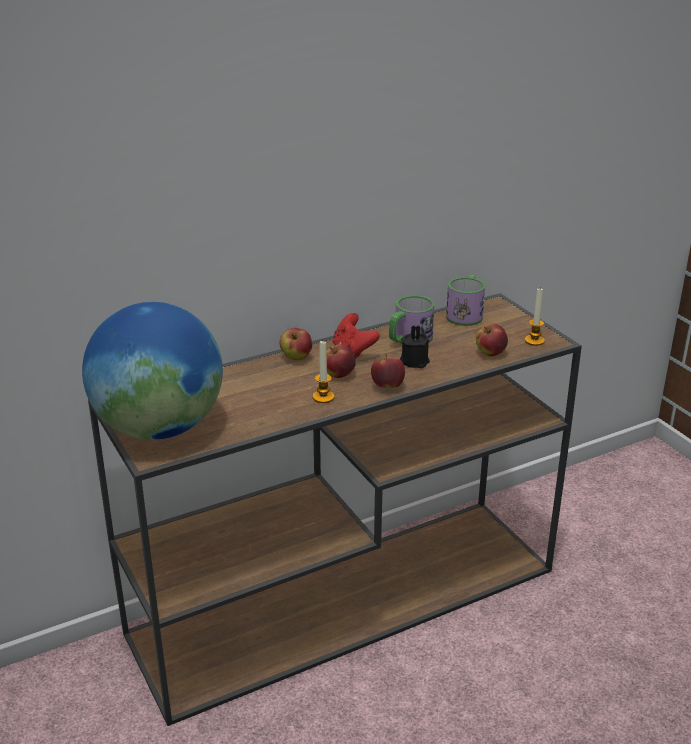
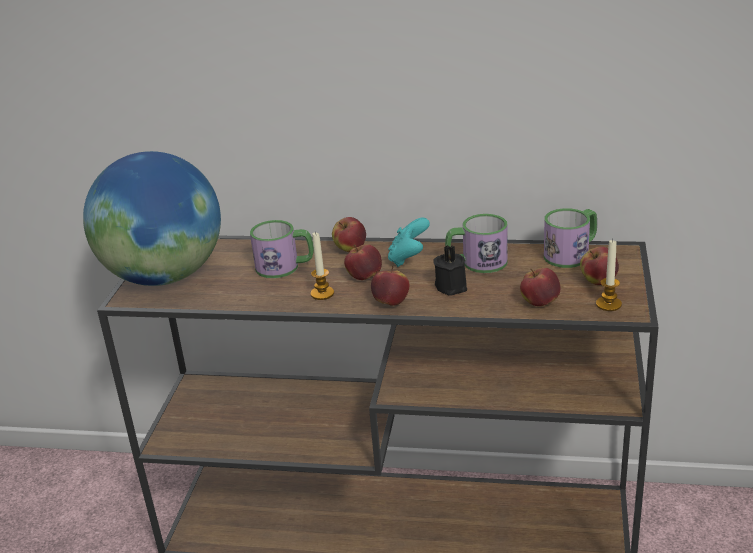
camera: 40 degrees right, 0 degrees up
(260, 387) = (285, 267): none -> mug
(353, 351) = (409, 258): red game controller -> turquoise game controller
(508, 328) = (598, 282): none -> apple

